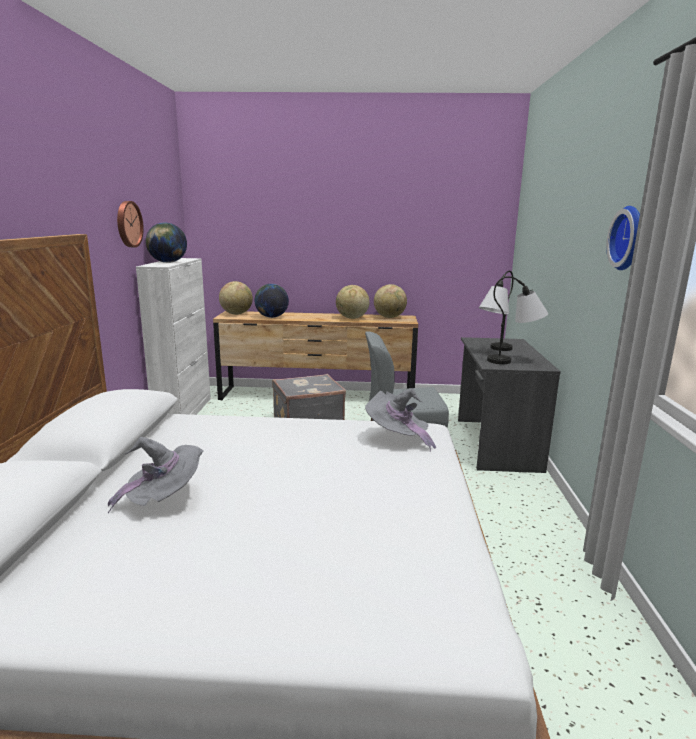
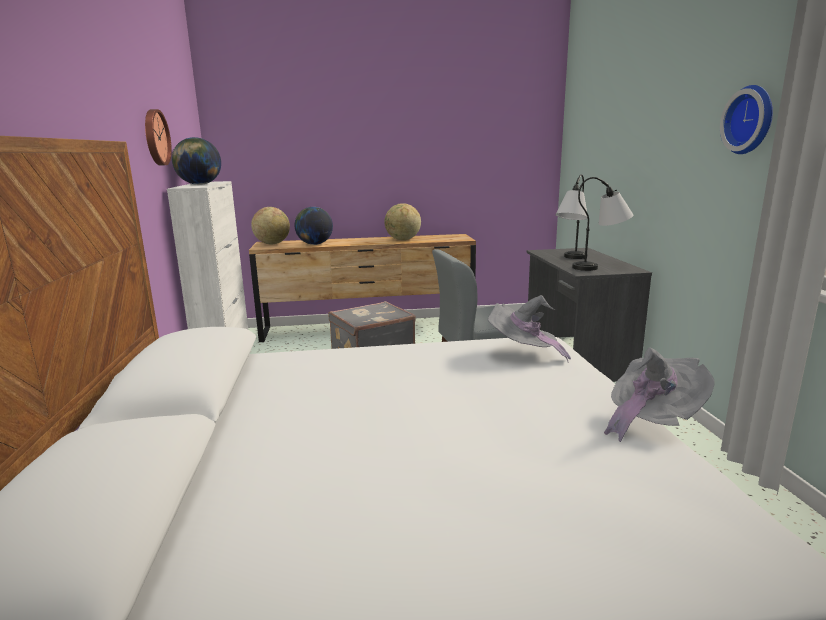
camera: 10 degrees left, 0 degrees up
(164, 499) = (304, 449): grey hat -> grey hat (651, 420)
(389, 317) = (441, 236): globe -> none

